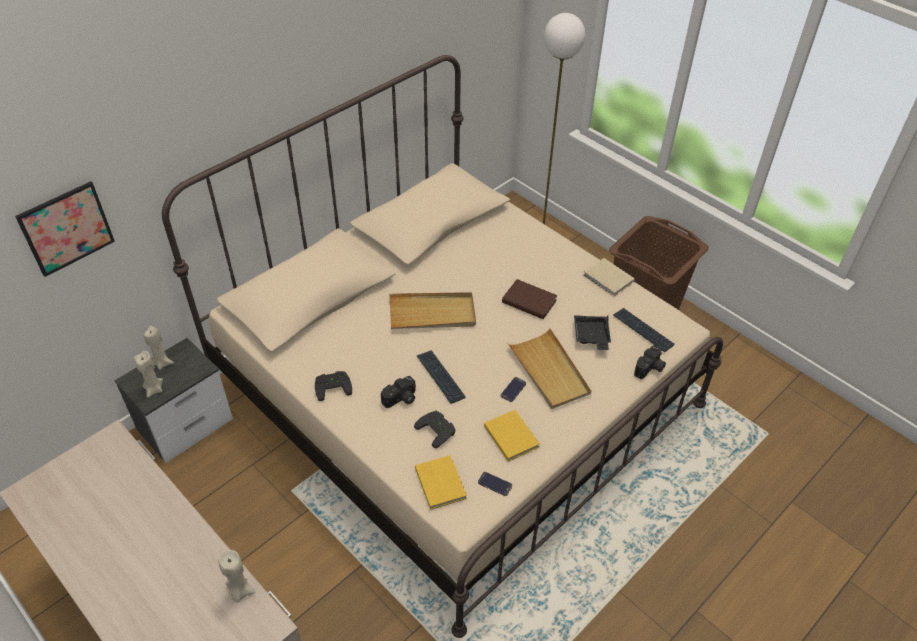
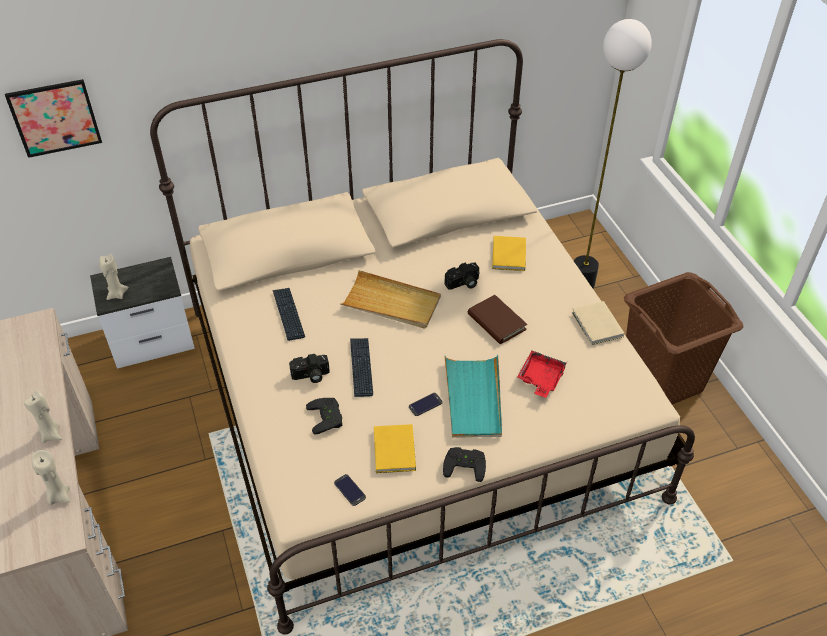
camera: 25 degrees right, 0 degrees up
(162, 363) = (137, 273): beige candle -> beige candle (51, 434)
(333, 385) = (256, 341): black game controller -> black game controller (465, 464)
(440, 482) = (299, 468): yellow book -> yellow book (509, 254)
(549, 371) = (473, 399): beige tray -> turquoise tray
(591, 336) = (540, 378): black tray -> red tray
(643, 330) = (601, 391): keyboard -> keyboard (288, 314)
(650, 369) = (583, 433): camera -> camera (463, 284)

